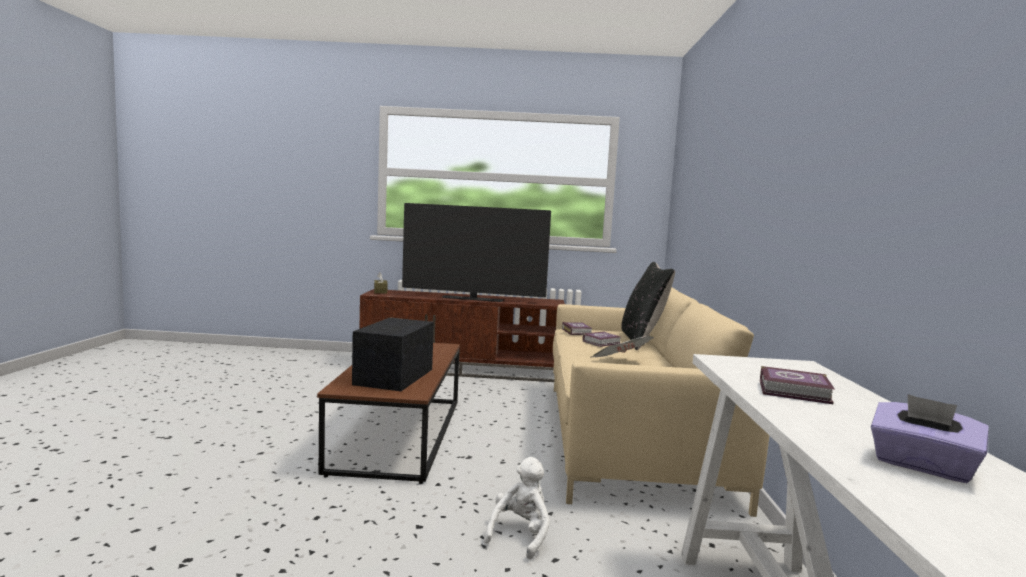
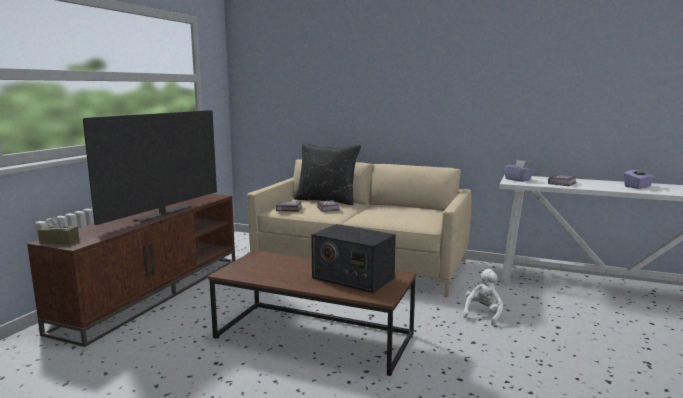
camera: 70 degrees left, 5 degrees up
(520, 534) = (483, 314): white plush toy -> white plush toy turned 75 degrees clockwise
(620, 363) = (385, 213): newspaper -> none
(760, 364) = (517, 180): none -> purple tissue box

